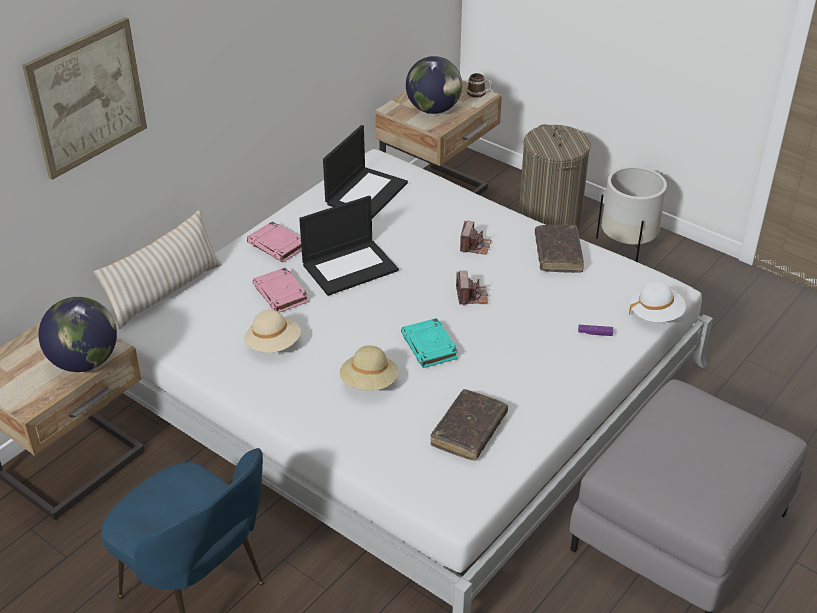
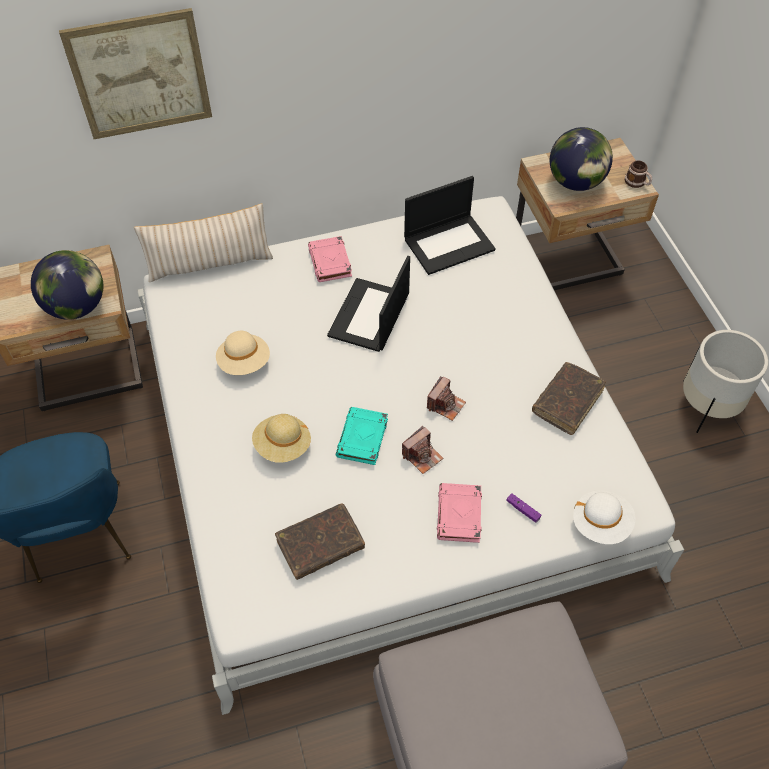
camera: 35 degrees right, 15 degrees up
(281, 294) = (292, 314): pink book -> pink book (459, 515)
(350, 266) = (369, 316): laptop -> laptop turned 105 degrees clockwise
(474, 246) = (498, 351): camera -> camera (422, 456)
(549, 220) = (654, 338): laundry basket -> none

